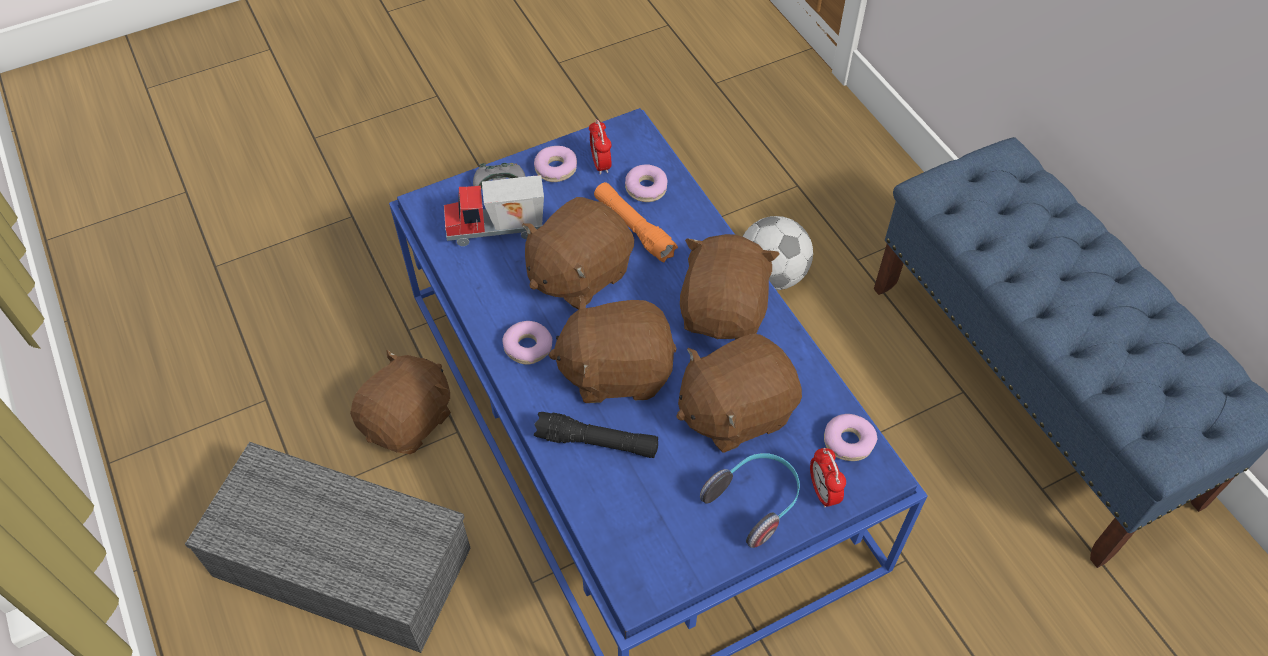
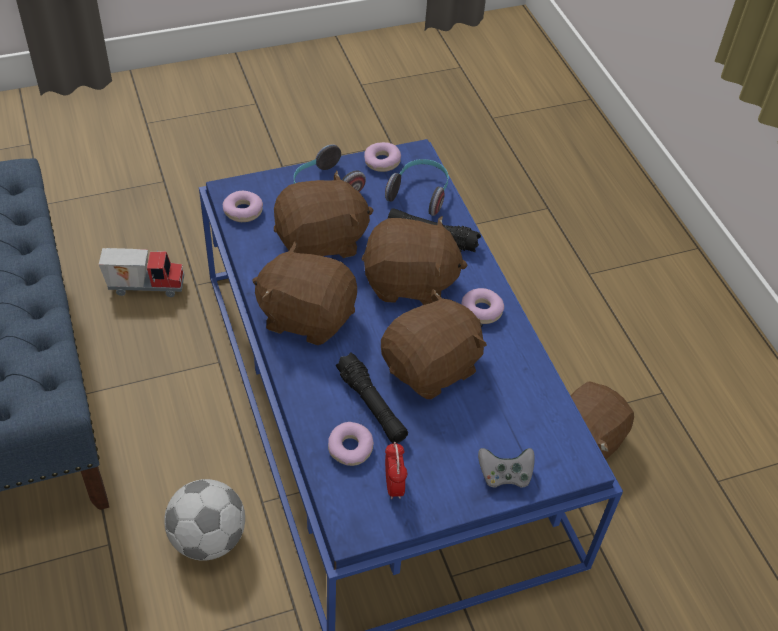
camera: 175 degrees left, 5 degrees down
(338, 563) = (625, 342): grey storage box -> none
(497, 232) = (508, 421): toy truck -> toy truck (146, 285)
(556, 169) = (443, 487): donut -> donut (382, 162)
(622, 513) = (420, 193): none -> headphones
(633, 228) = (371, 405): orange flashlight -> black flashlight
(724, 311) = (306, 316): brown plush toy -> brown plush toy turned 90 degrees clockwise
(823, 492) = (275, 186): alarm clock -> none

